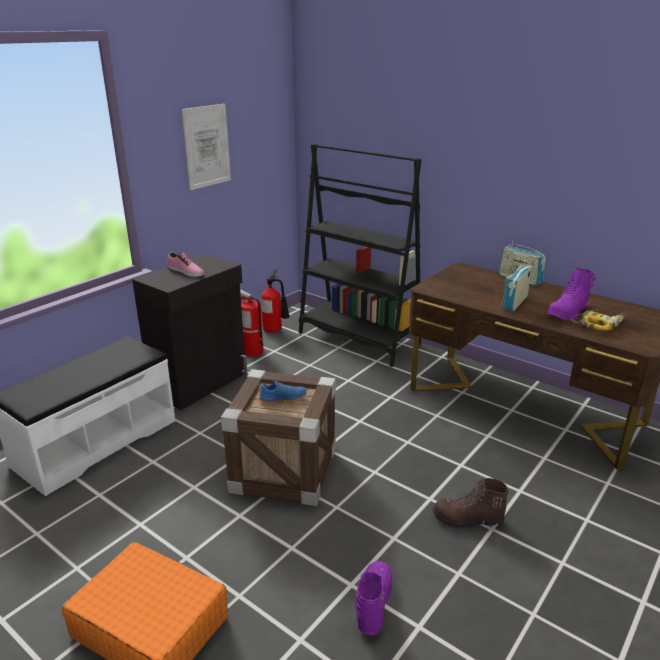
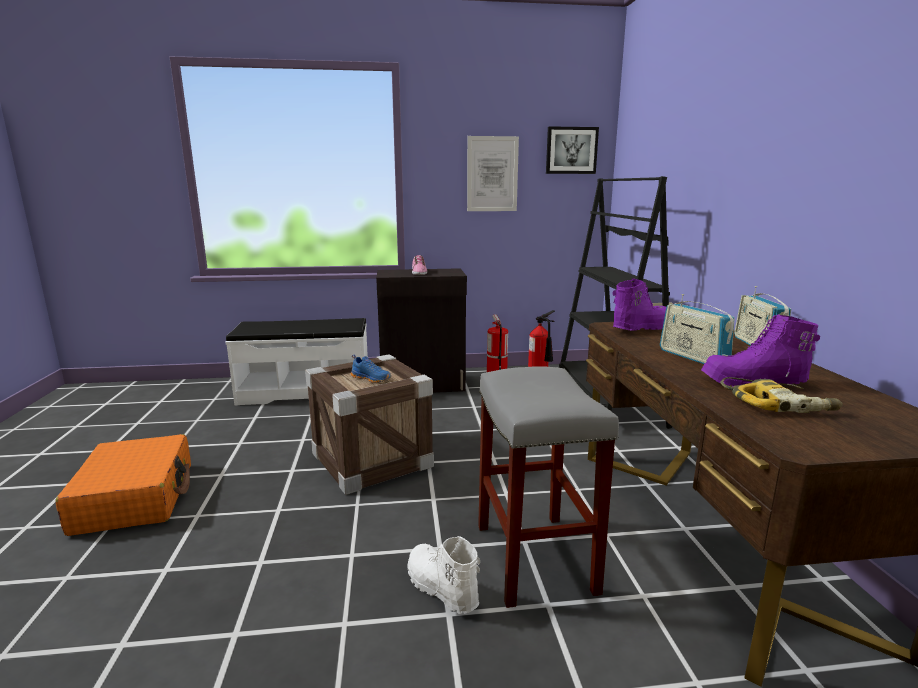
camera: 45 degrees right, 10 degrees down
(265, 111) = (571, 150): none -> picture
(372, 603) = (245, 586): purple boot -> purple boot (640, 328)
(467, 519) = (440, 588): brown boot -> white boot
(478, 471) = (533, 556): none -> grey stool
(515, 302) = (692, 357): radio -> radio turned 105 degrees counterclockwise

